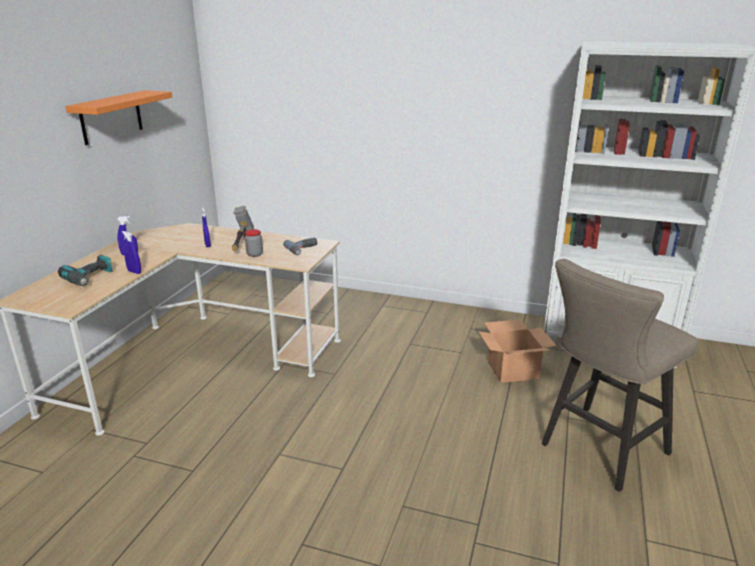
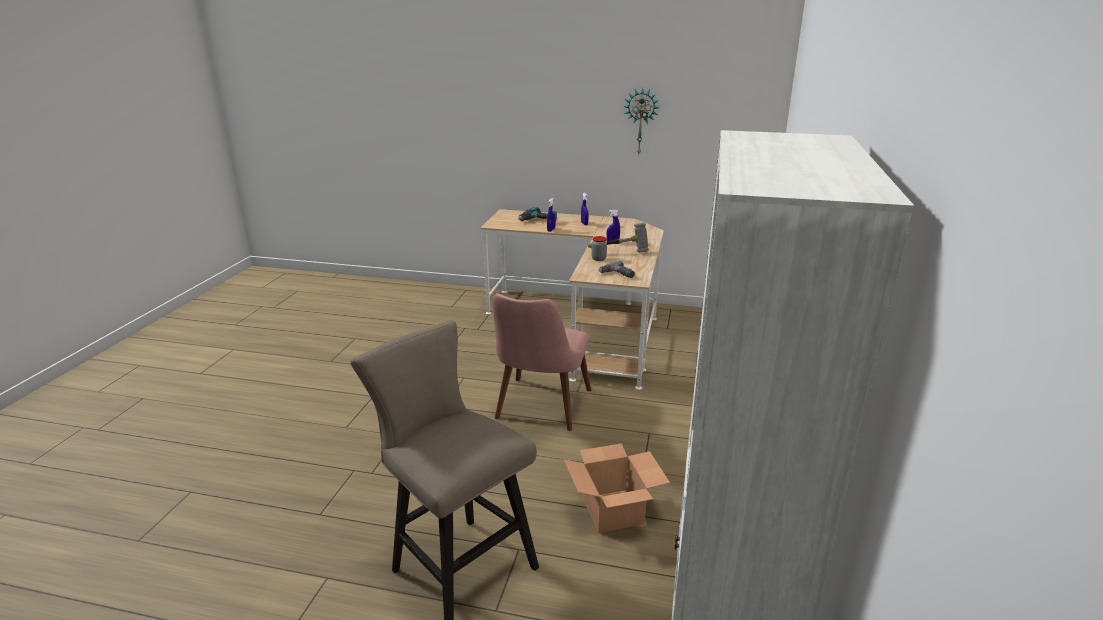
camera: 85 degrees right, 0 degrees up
(111, 117) = (640, 121): orange shelf -> wall clock
(366, 398) = (539, 410): none -> pink chair

